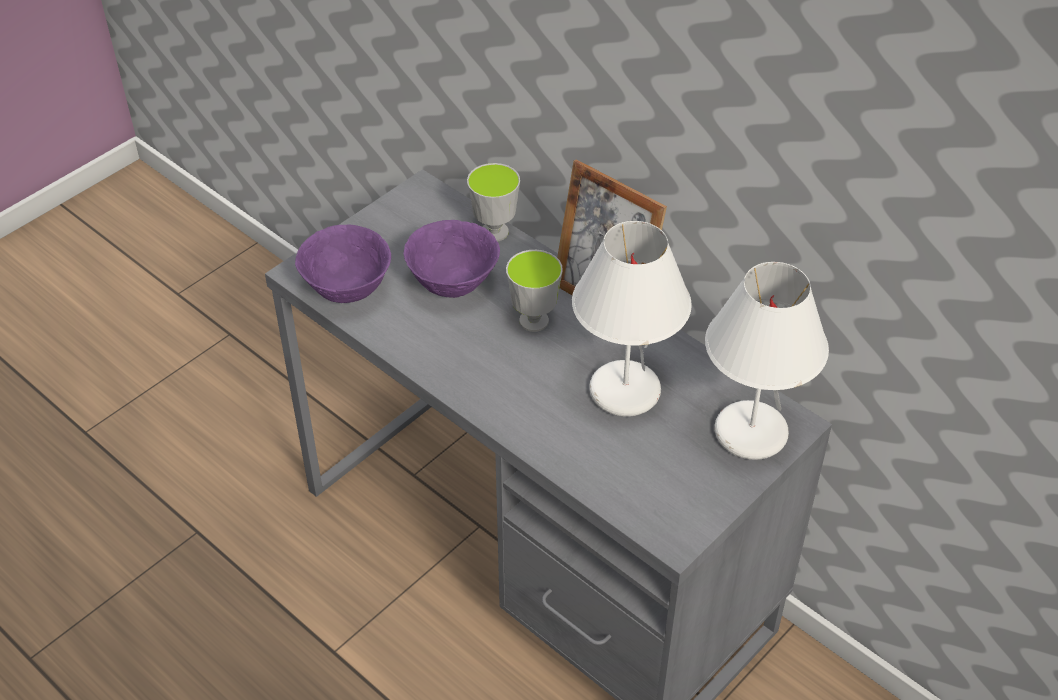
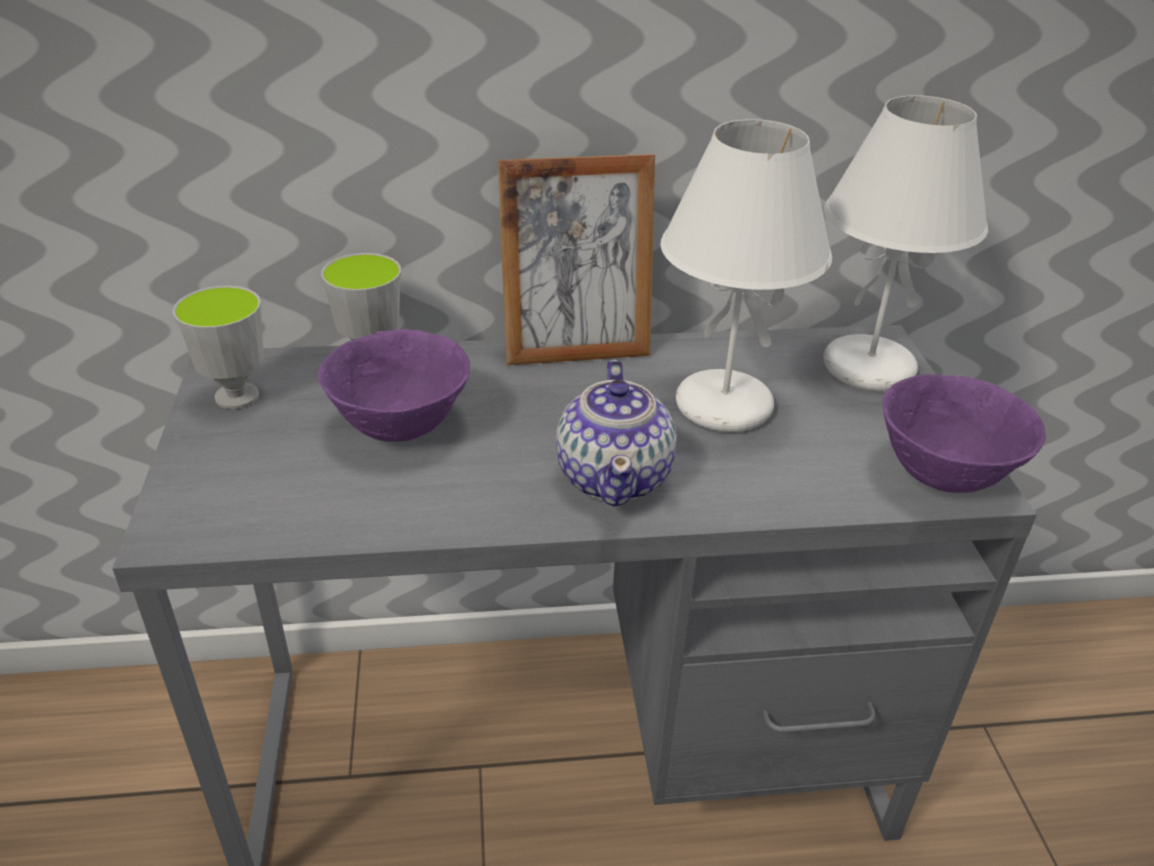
camera: 50 degrees left, 10 degrees down
(347, 291) = (274, 511): purple bowl -> purple bowl (944, 476)
(507, 386) = (615, 476): none -> teapot
(534, 321) = (541, 405): cup -> cup (237, 396)

